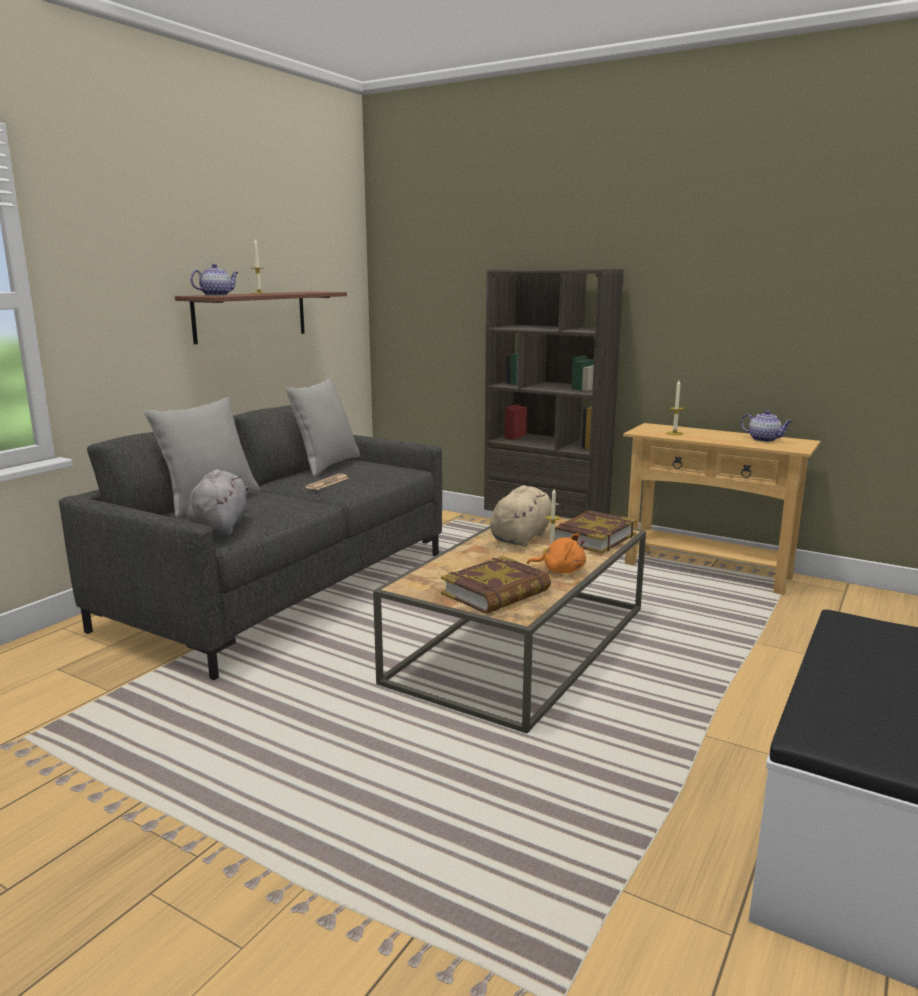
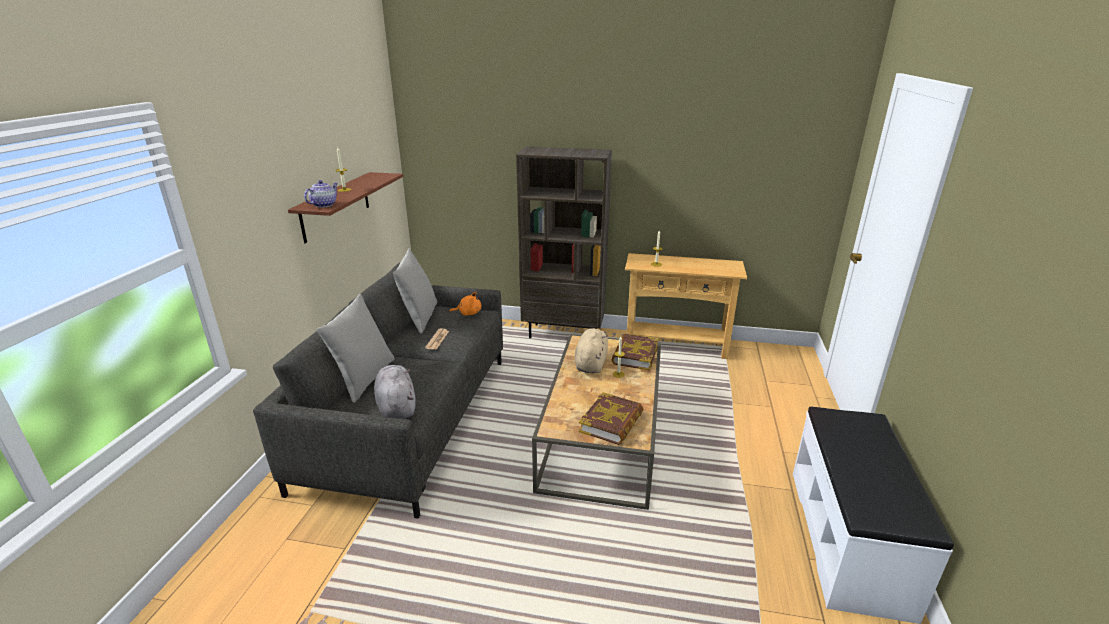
camera: 20 degrees left, 10 degrees up
(560, 570) = (636, 392): orange plush toy -> orange plush toy (468, 313)
(764, 440) = (712, 264): teapot -> none

